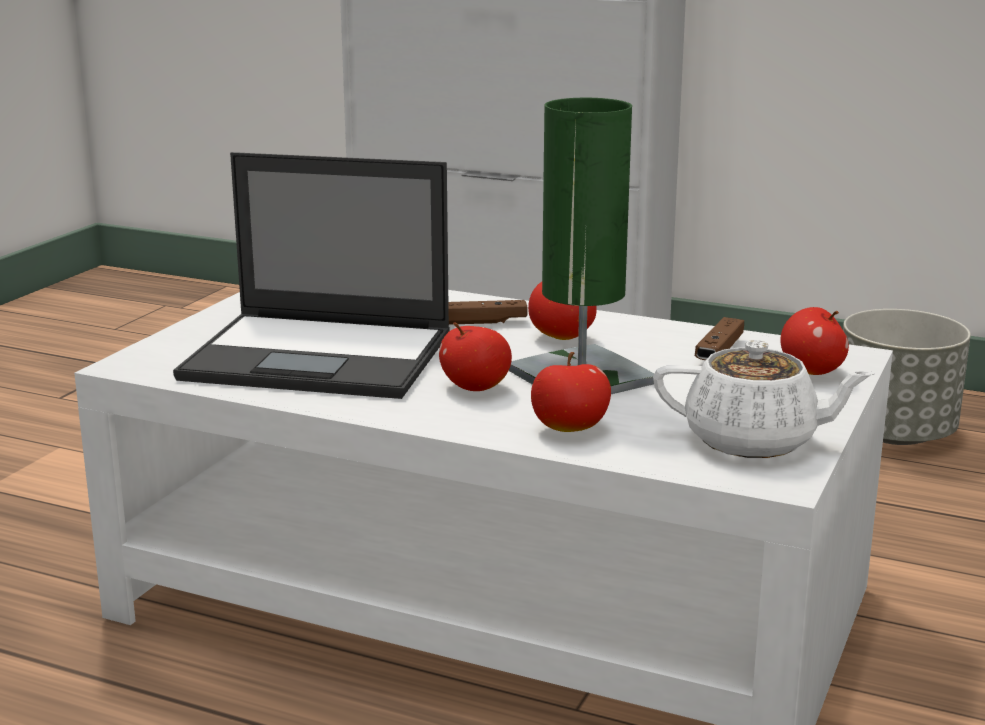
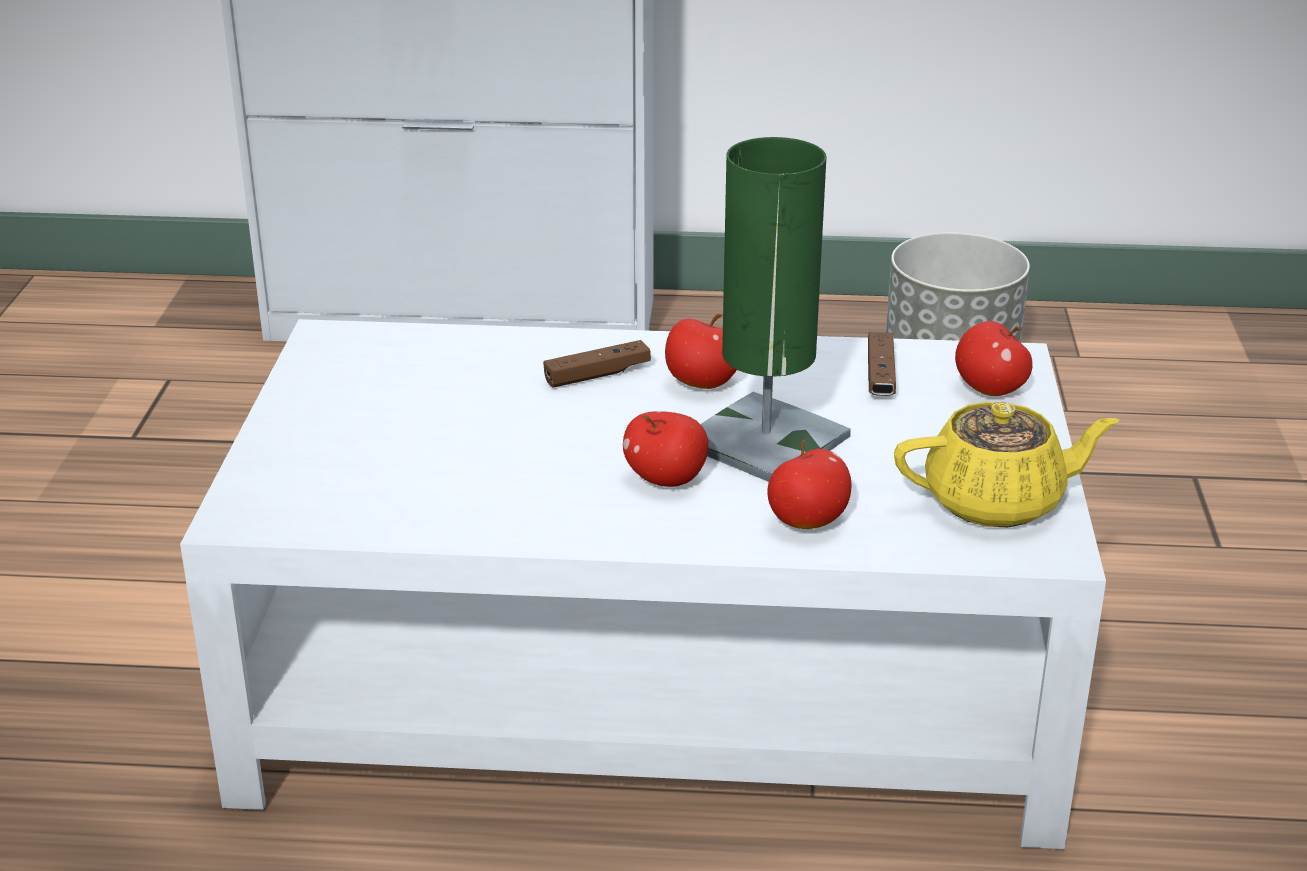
camera: 20 degrees left, 10 degrees up
(322, 356) = (459, 463): laptop -> none
(754, 441) = (997, 501): white teapot -> yellow teapot

